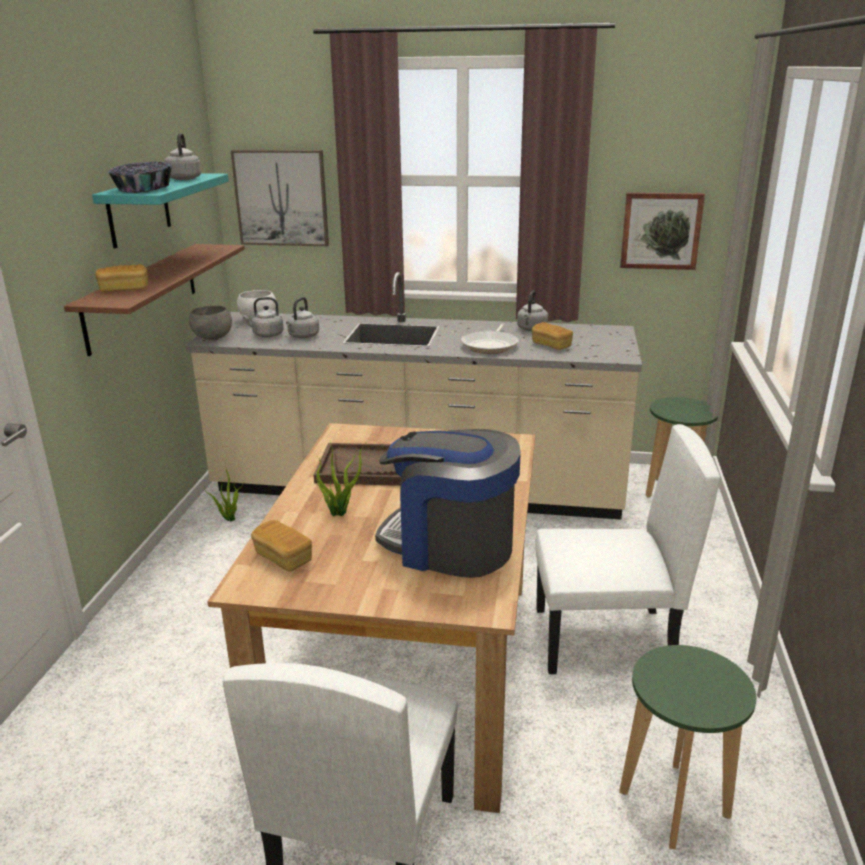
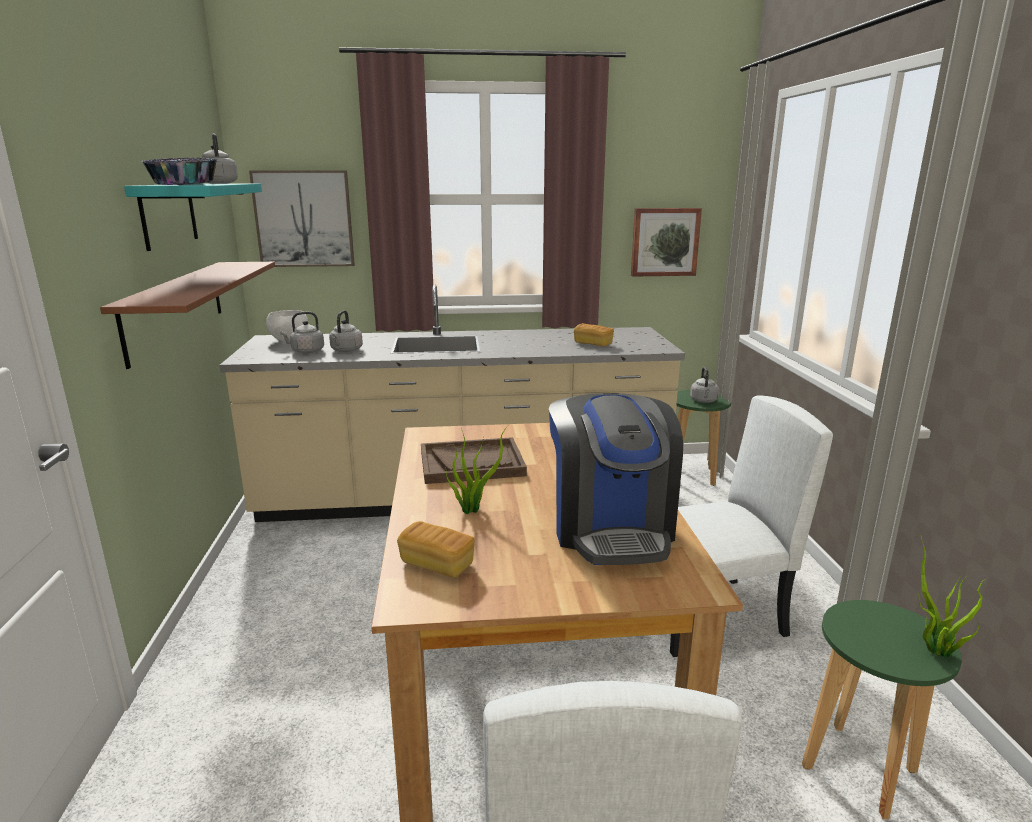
camera: 15 degrees left, 5 degrees down
(124, 289) = (167, 293): bread -> none
(213, 338) = (248, 357): grey bowl -> none
(229, 518) = (275, 548): potted plant -> potted plant (935, 651)
(449, 545) = (611, 528): coffee machine -> coffee machine turned 105 degrees counterclockwise
(491, 345) = (538, 347): frying pan -> none
(531, 329) = (564, 333): grey kettle -> grey kettle (704, 401)

